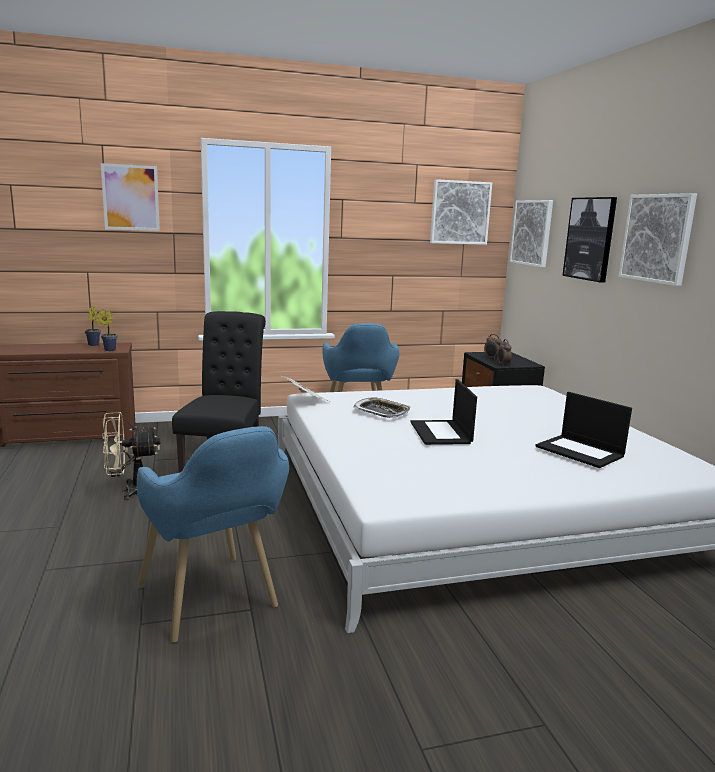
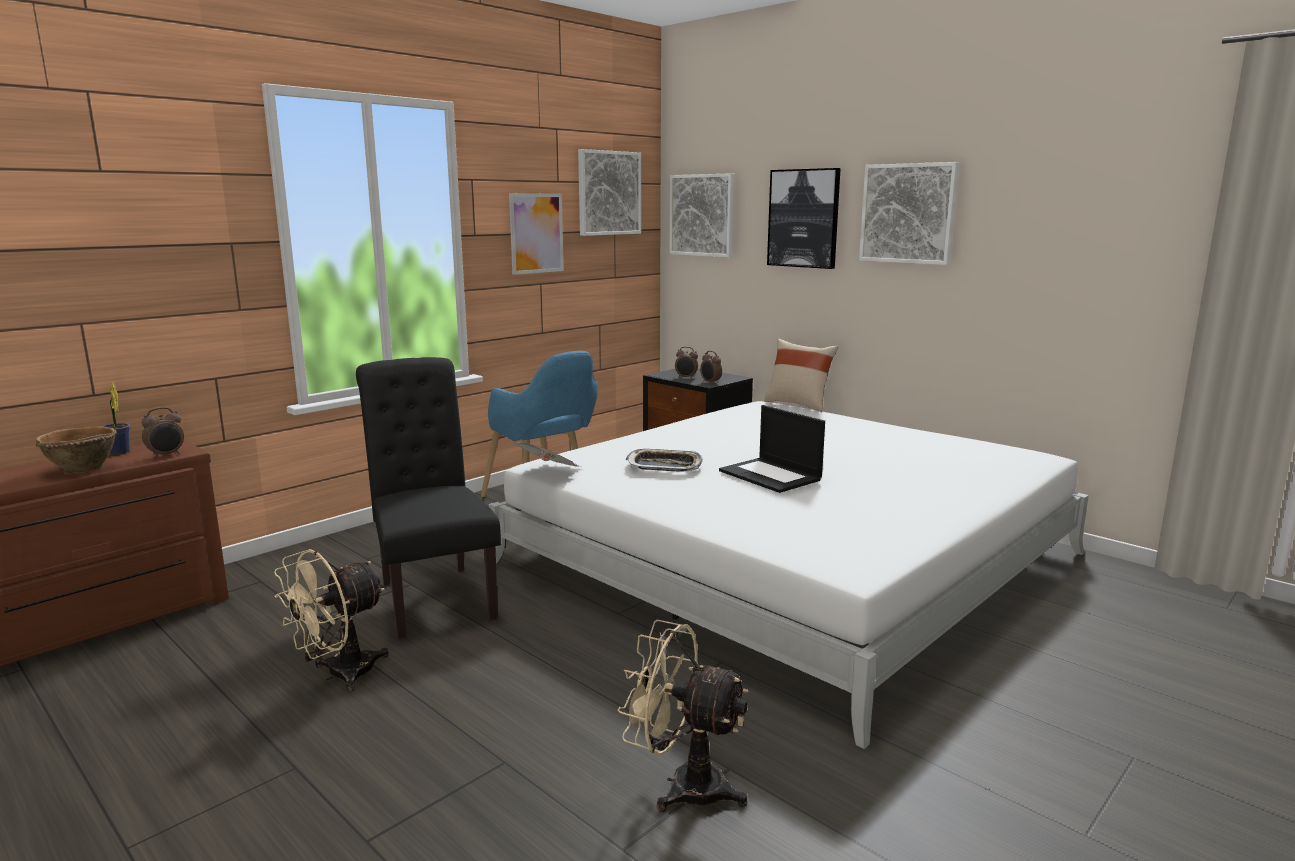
camera: 30 degrees left, 0 degrees up
(65, 350) = (82, 469): none -> brown bowl
(108, 350) = (166, 455): potted plant -> alarm clock
(131, 197) = (152, 185): picture -> picture (536, 233)
(214, 607) = (683, 785): blue armchair -> beige fan
(565, 393) = (798, 404): none -> beige pillow
(580, 451) = (926, 463): laptop -> none

